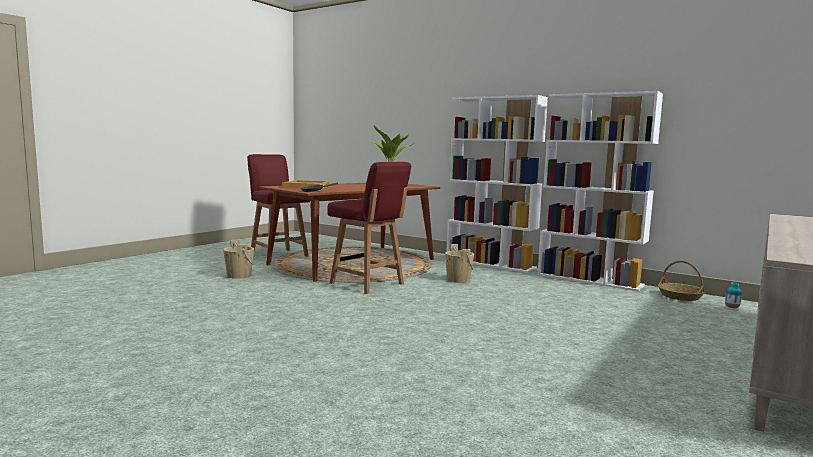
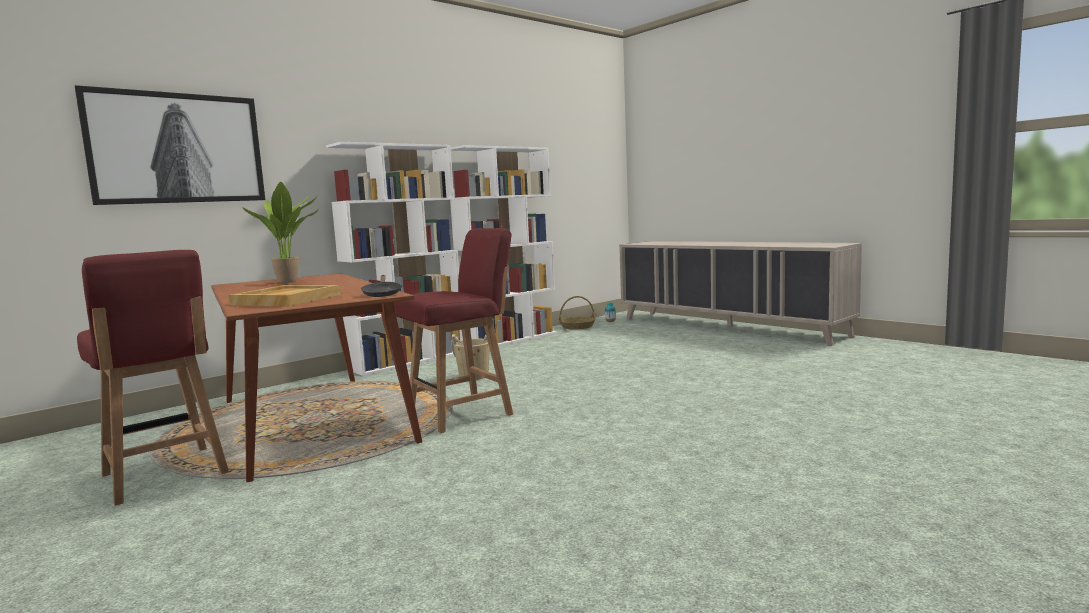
camera: 75 degrees left, 0 degrees up
(239, 275) = (318, 502): beige bucket -> none
(278, 255) = (165, 475): red chair -> red chair turned 105 degrees counterclockwise
(391, 105) = (177, 148): none -> picture

